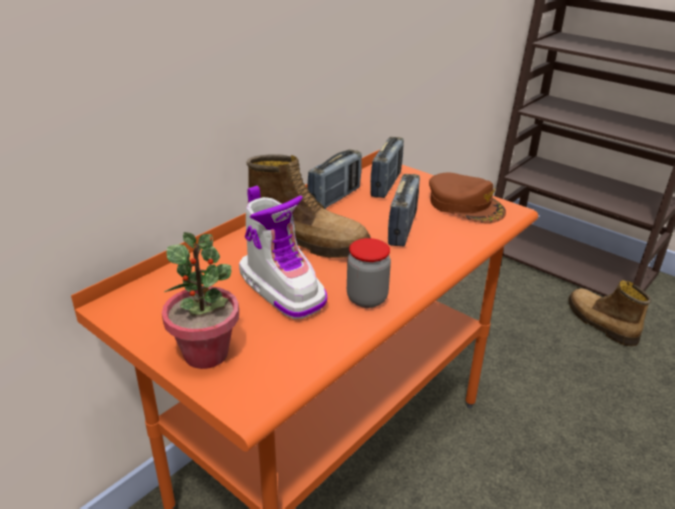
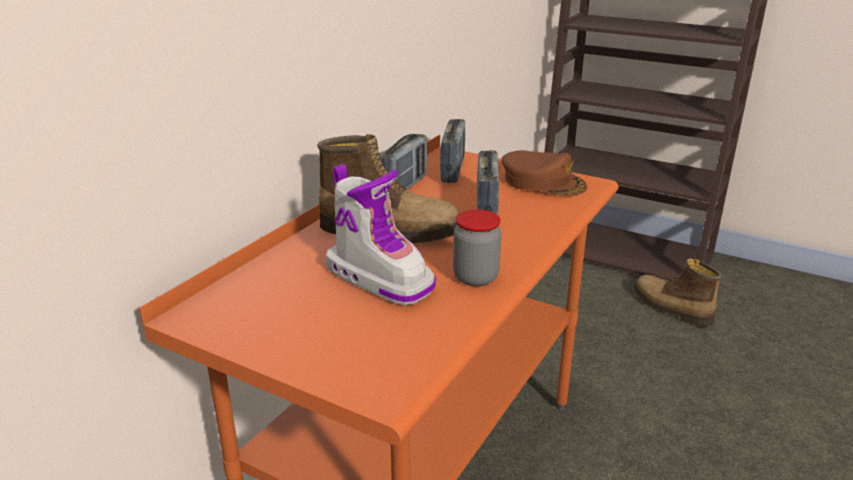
camera: 10 degrees left, 5 degrees down
(206, 353) = (319, 350): potted plant -> none

